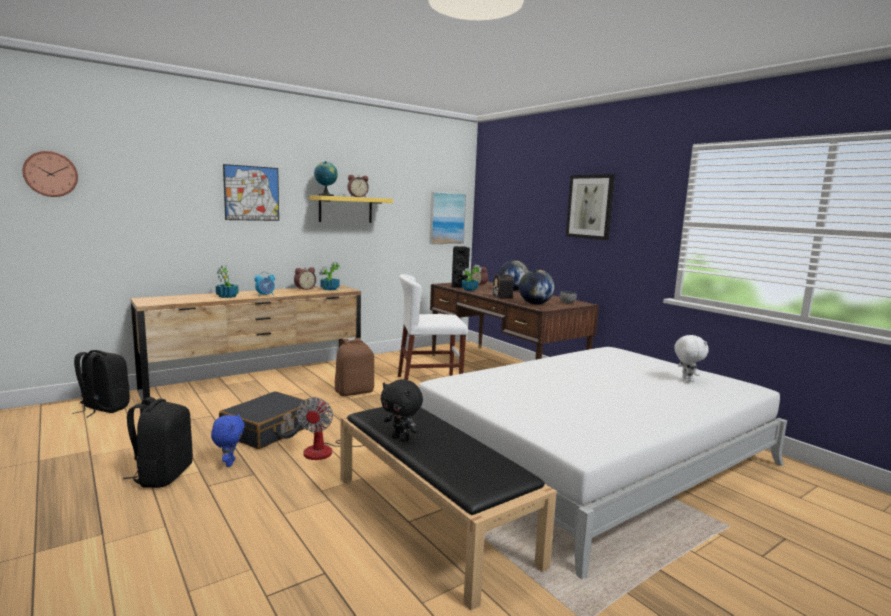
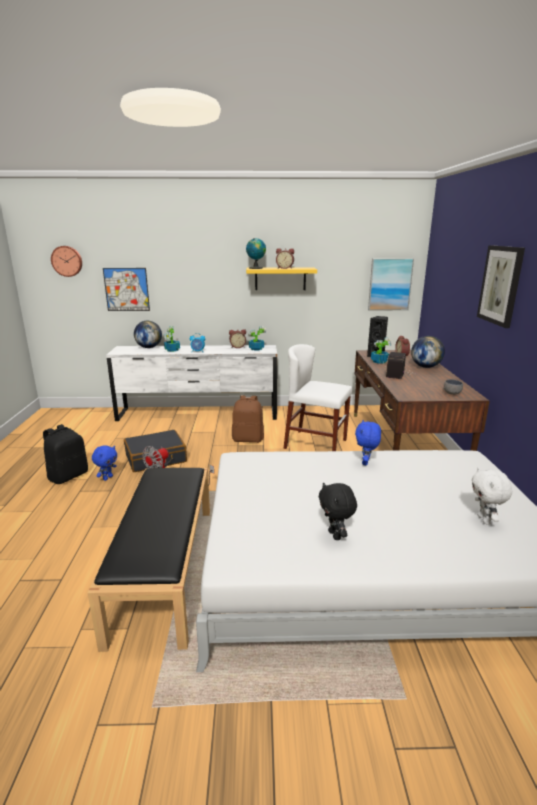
camera: 35 degrees right, 10 degrees up
(103, 408) = (94, 418): black backpack -> none
(251, 193) = (198, 268): picture -> picture (126, 289)
(257, 380) = (198, 414): brown dresser -> white dresser
(401, 438) = (140, 501): black plush toy -> black plush toy (335, 535)
(535, 304) = (411, 389): globe -> globe (149, 347)
(554, 365) = (366, 462): none -> blue plush toy
(686, 380) = (485, 520): white plush toy -> white plush toy turned 150 degrees clockwise

